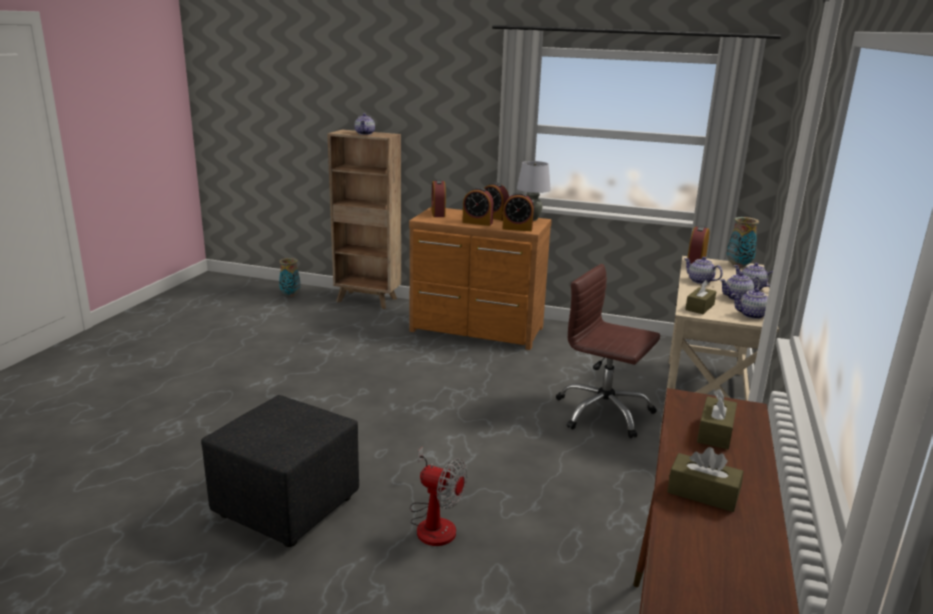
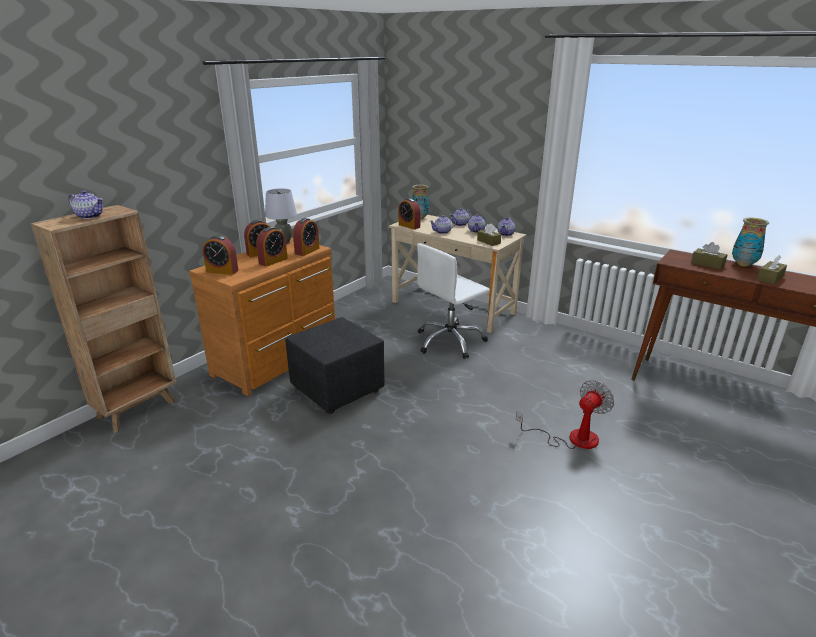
camera: 70 degrees left, 5 degrees up
(288, 506) = (543, 513): black ottoman -> black ottoman (337, 389)
(290, 295) = (46, 468): vase -> vase (743, 264)
(603, 412) = (450, 341): brown office chair -> white office chair

